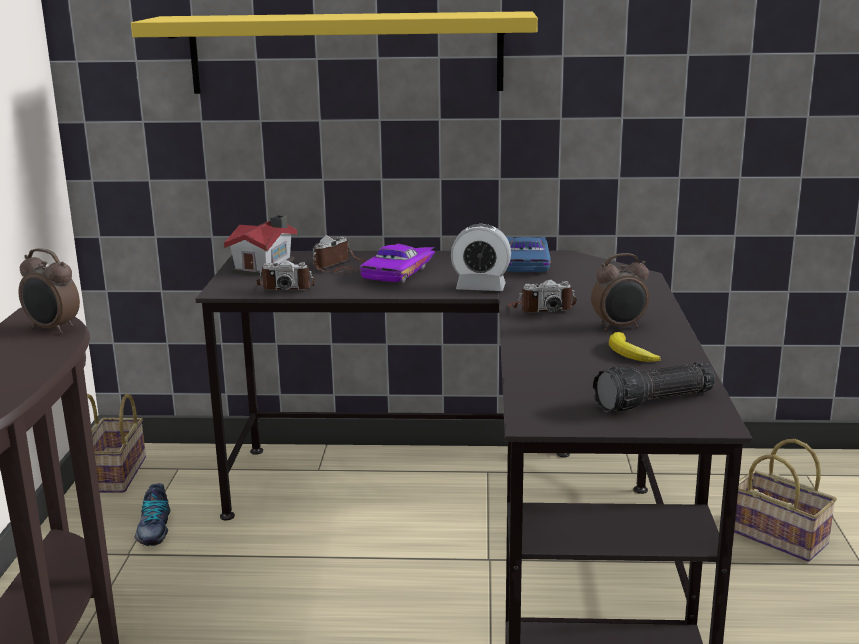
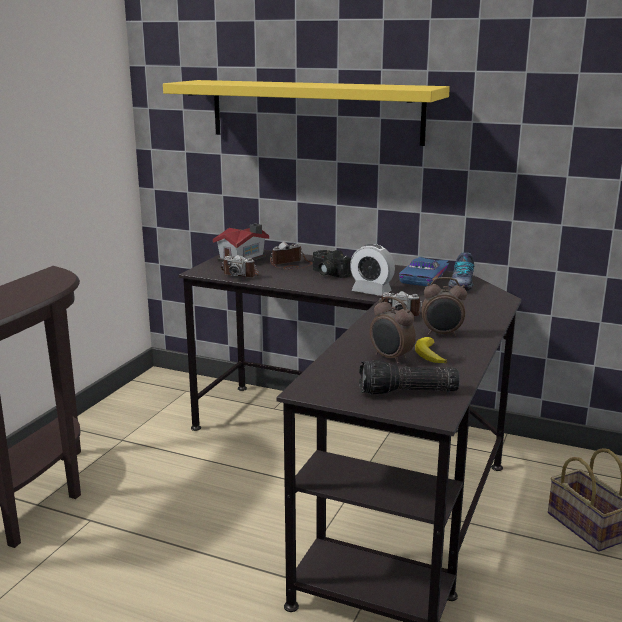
camera: 20 degrees right, 0 degrees up
(52, 329) = (54, 281): alarm clock -> alarm clock (390, 358)
(115, 473) = (147, 387): basket -> none
(153, 528) = (147, 427): shoe -> shoe (461, 284)
(401, 272) = (327, 274): purple toy car -> camera

